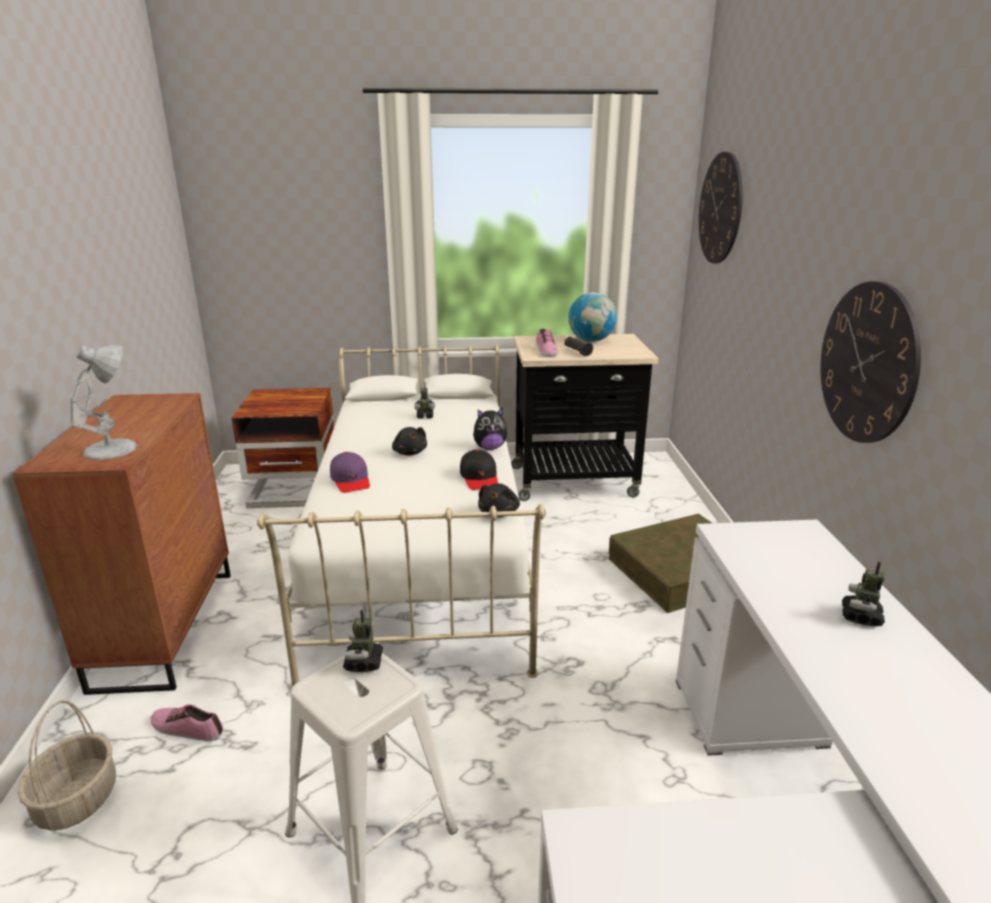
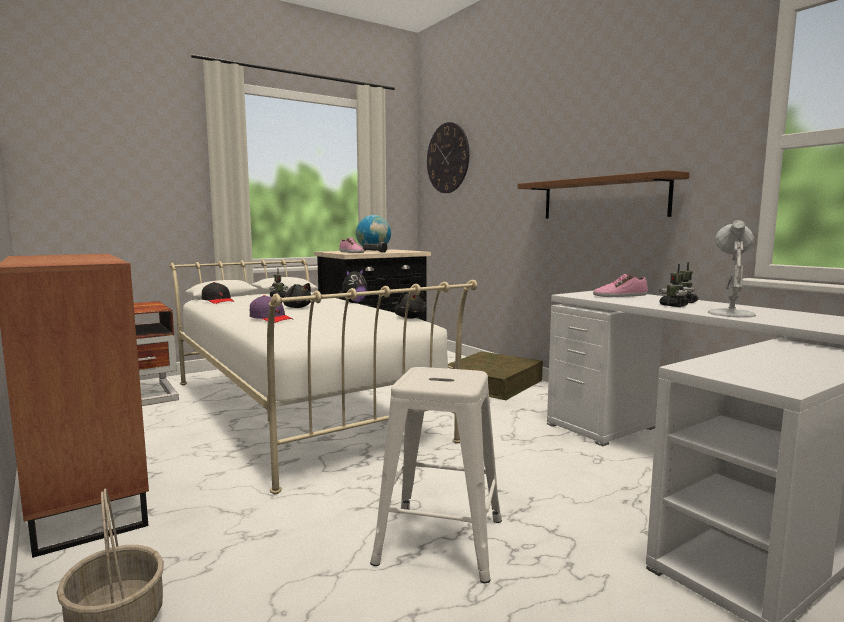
camera: 30 degrees left, 15 degrees down
(113, 448) = (87, 261): white table lamp -> white table lamp (730, 313)
(187, 728) = (193, 542): shoe -> shoe (620, 295)
(363, 663) = (428, 371): toy robot -> toy robot (673, 306)
(479, 478) = (371, 309): black cap -> black cap (218, 301)
(867, 363) = (602, 198): wall clock -> brown shelf

